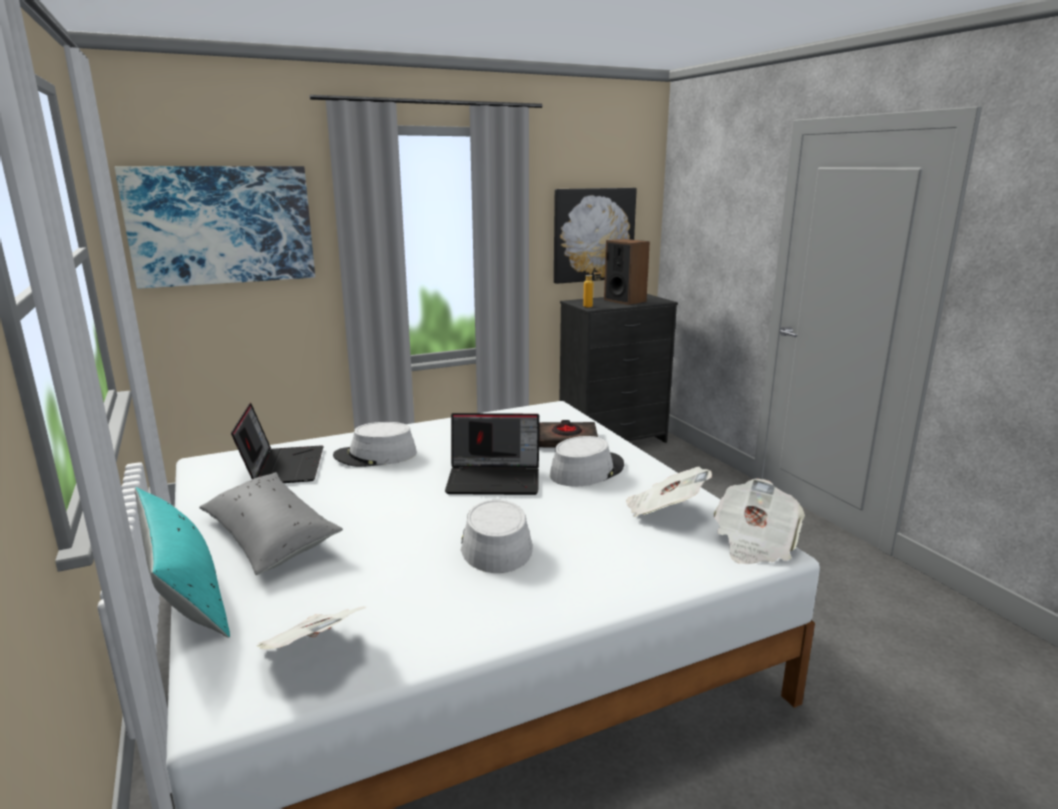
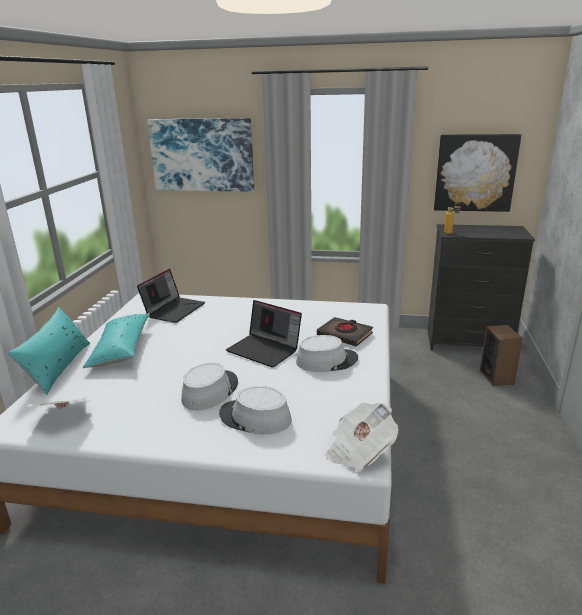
camera: 35 degrees right, 5 degrees up
(269, 536) = (121, 348): grey pillow -> turquoise pillow
(375, 455) = (224, 315): grey hat -> grey hat (255, 418)
(625, 300) = (489, 231): speaker -> speaker (496, 377)
(664, 511) = (334, 405): newspaper -> none

